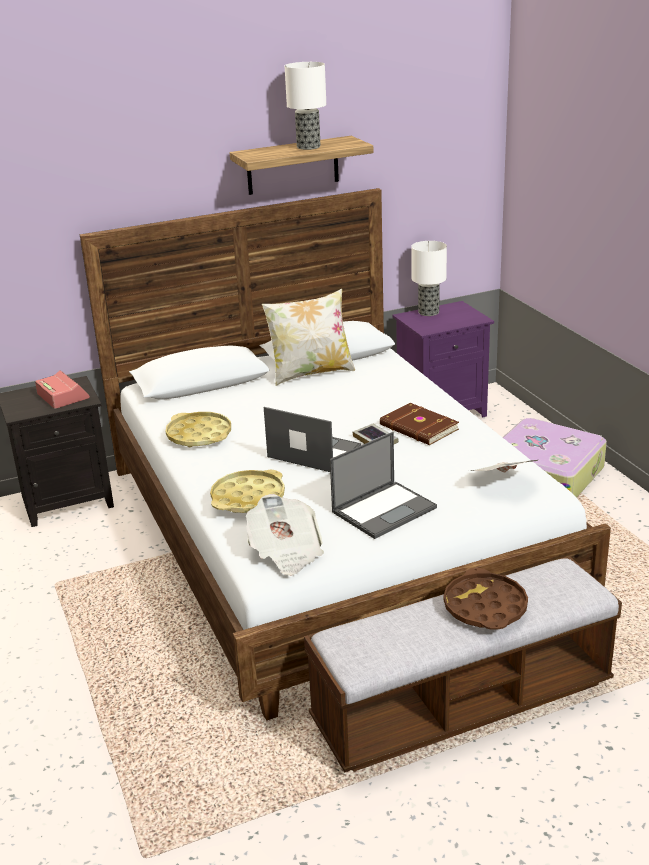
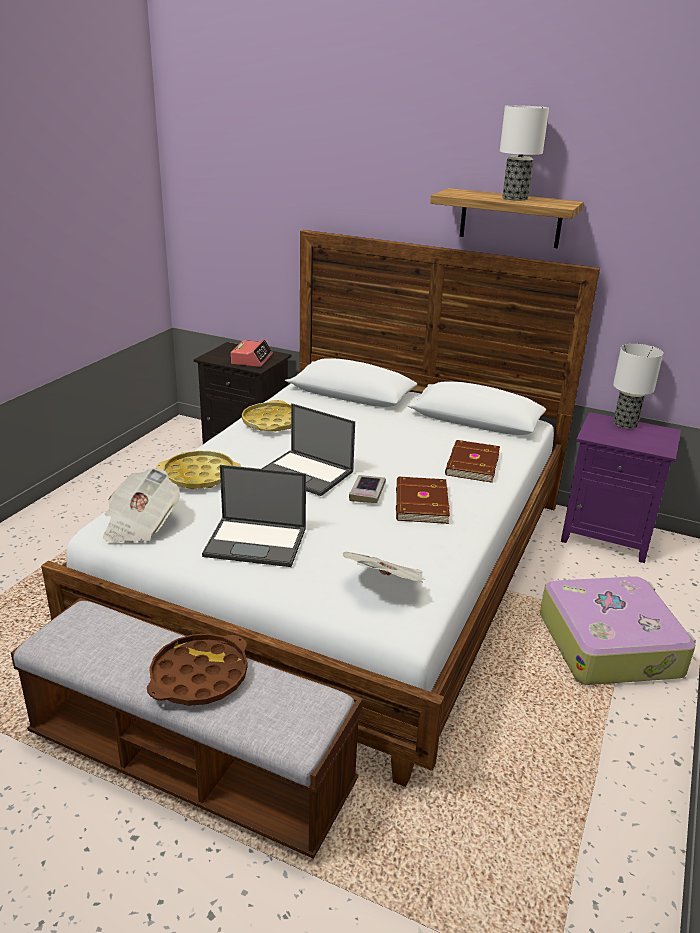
camera: 45 degrees right, 0 degrees up
(311, 373) = (434, 423): pillow -> none
(313, 452) = (307, 473): laptop -> laptop turned 135 degrees clockwise
(392, 387) = (471, 464): none -> brown book

